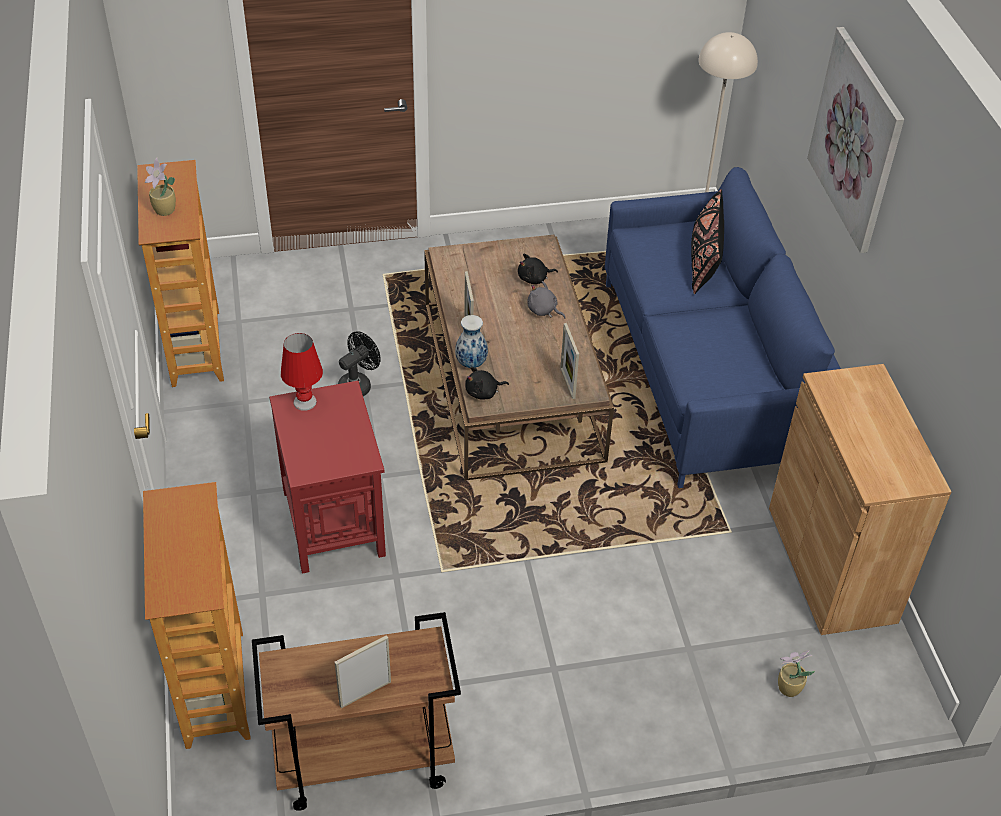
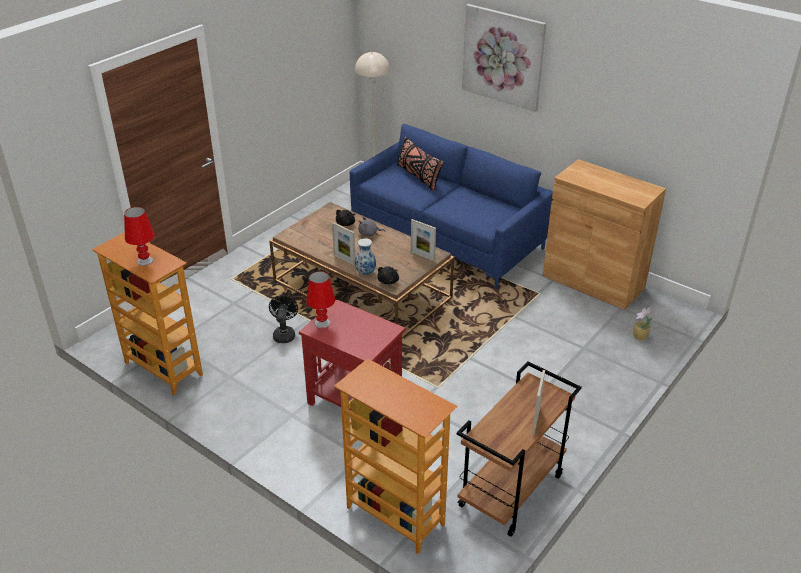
camera: 40 degrees left, 10 degrees down
(165, 211) = (145, 261): potted plant -> red table lamp

